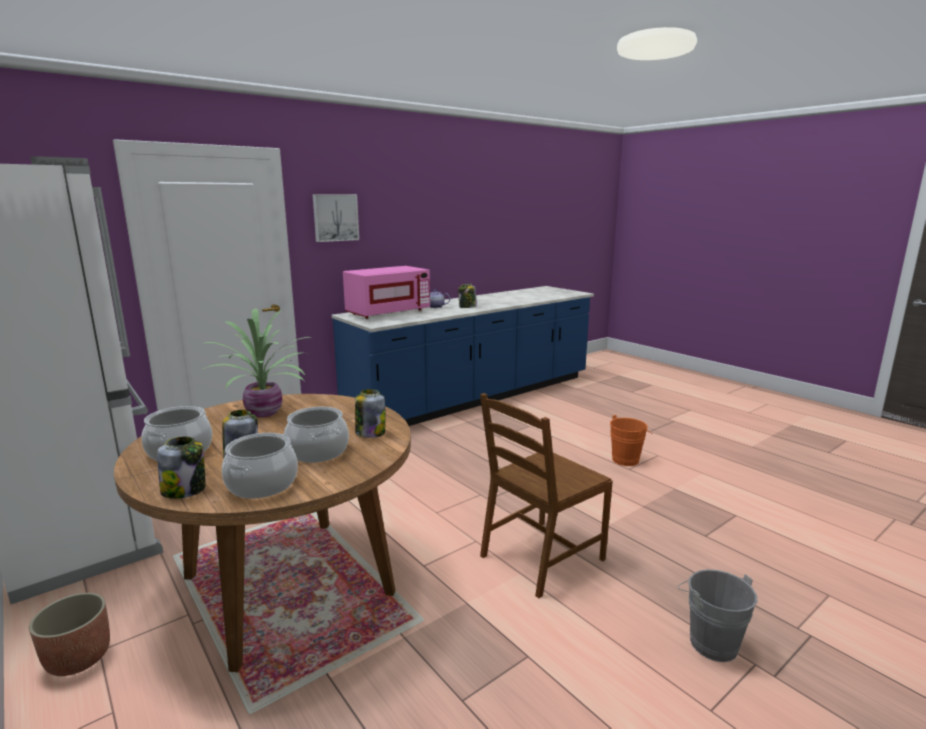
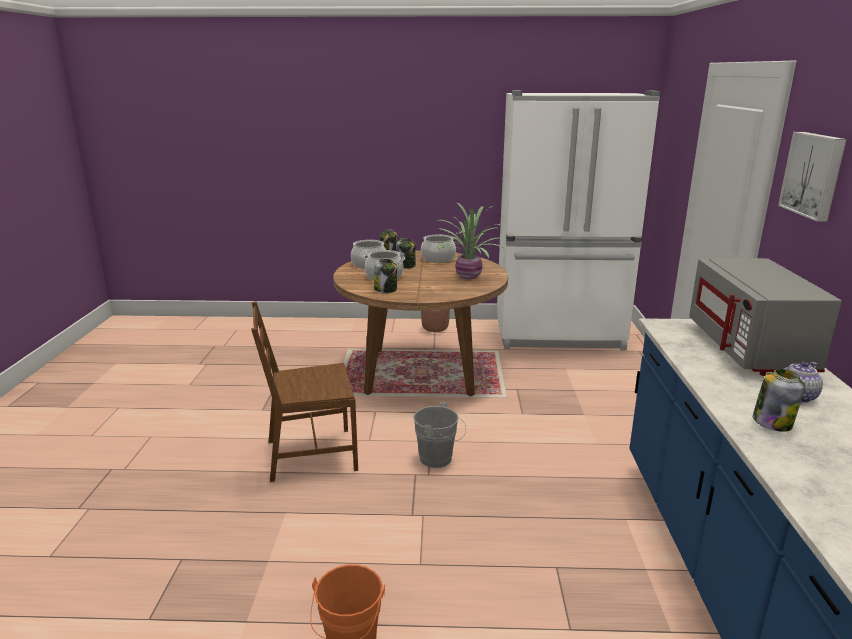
camera: 130 degrees right, 5 degrees up
(388, 313) = (750, 349): pink microwave -> grey microwave
(541, 557) = (310, 455): brown chair -> brown chair turned 105 degrees counterclockwise
(709, 641) = (157, 467): grey bucket -> grey bucket (439, 459)

